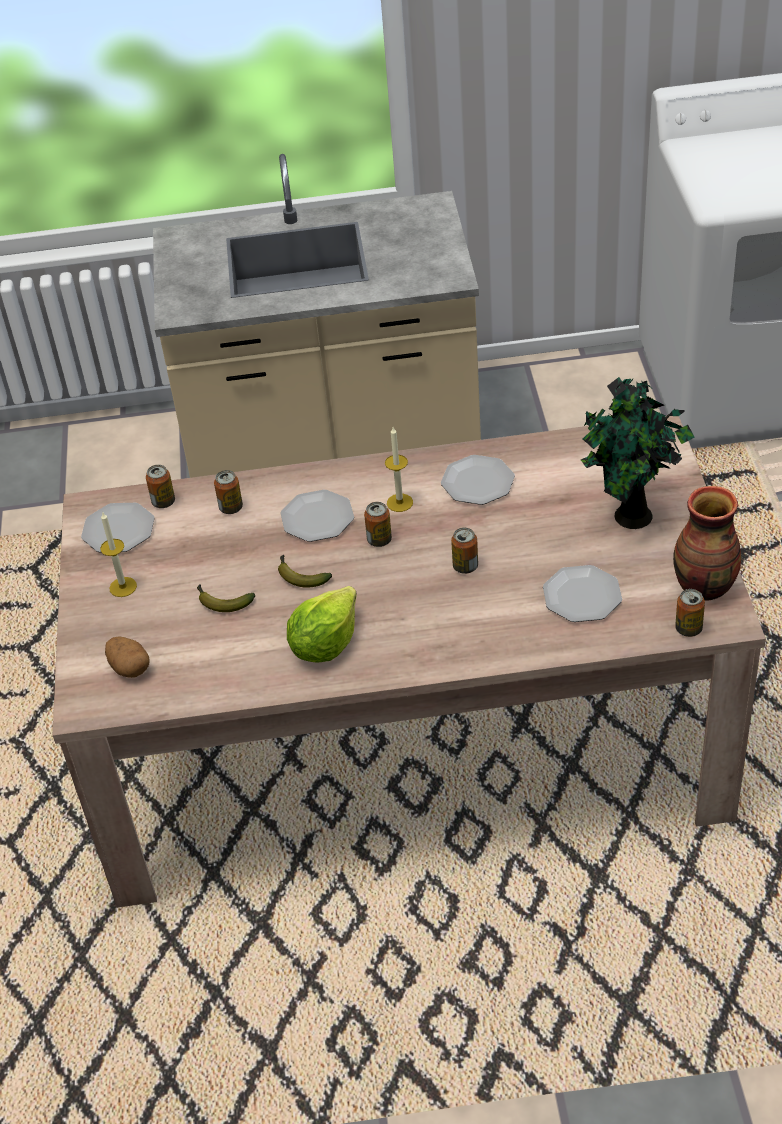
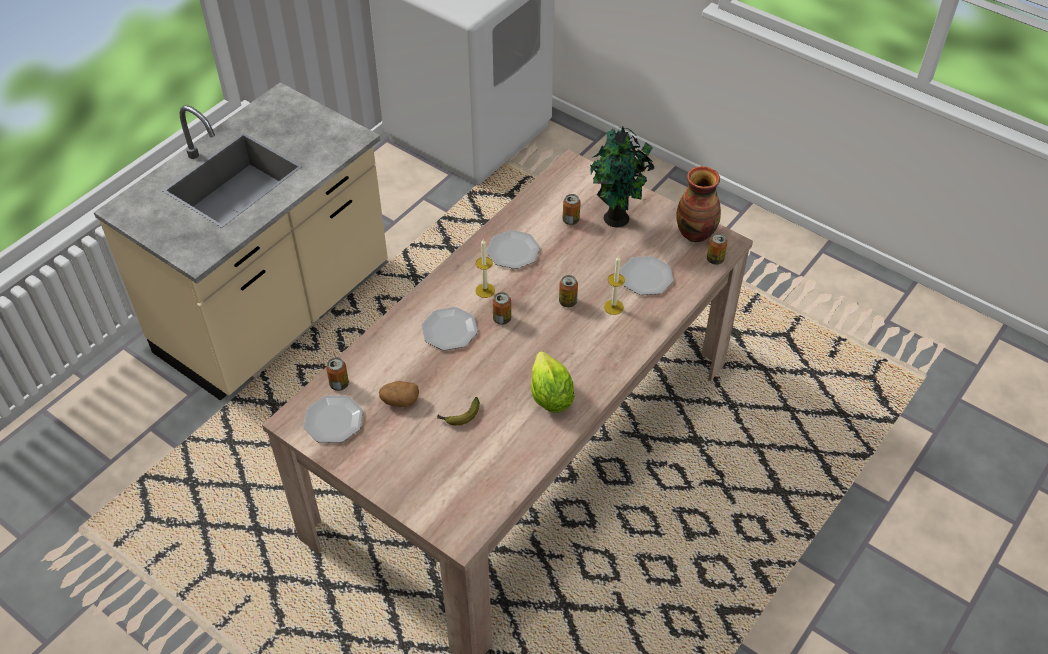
camera: 50 degrees left, 5 degrees up
(123, 587) = (385, 451): candle -> candle (613, 307)
(129, 667) = (456, 493): potato -> potato (400, 401)
(231, 508) = (388, 359): can -> can (571, 220)
(300, 576) = (484, 369): banana -> none

